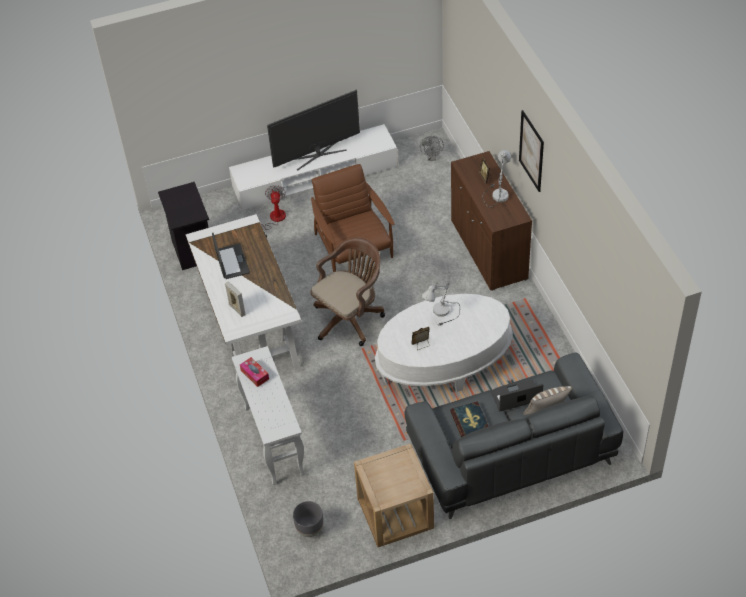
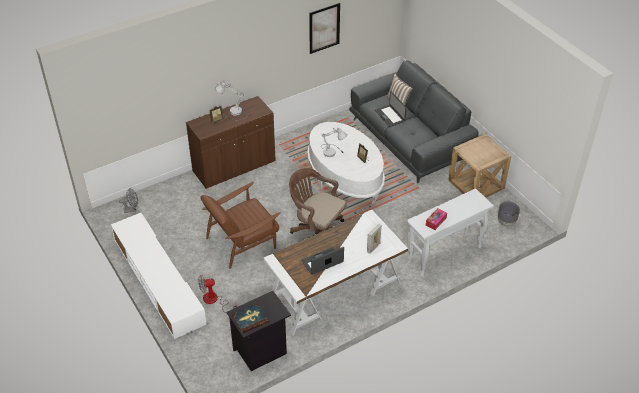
camera: 105 degrees left, 5 degrees down
(318, 154) = (152, 261): television -> none
(470, 421) = (416, 133): book -> book (250, 319)
(531, 151) = (241, 52): picture -> picture (324, 28)

